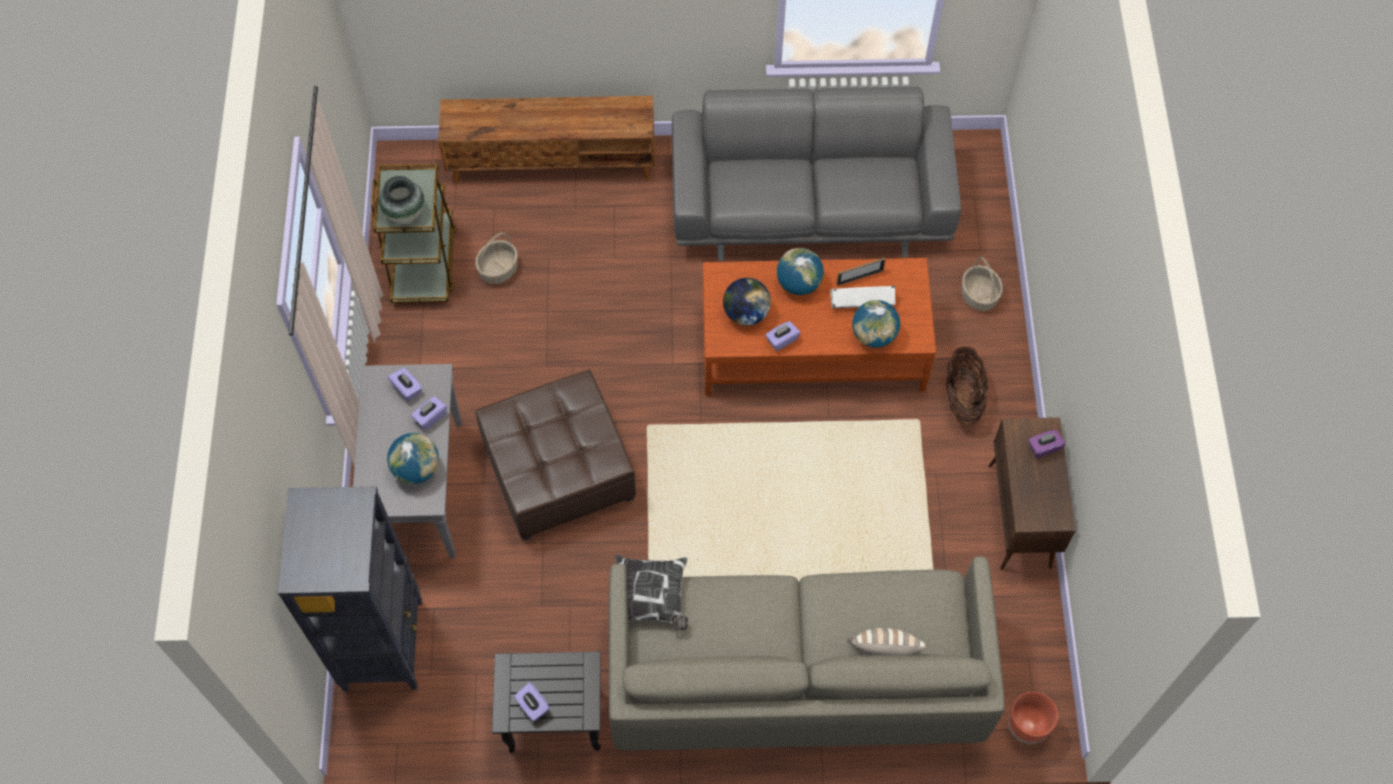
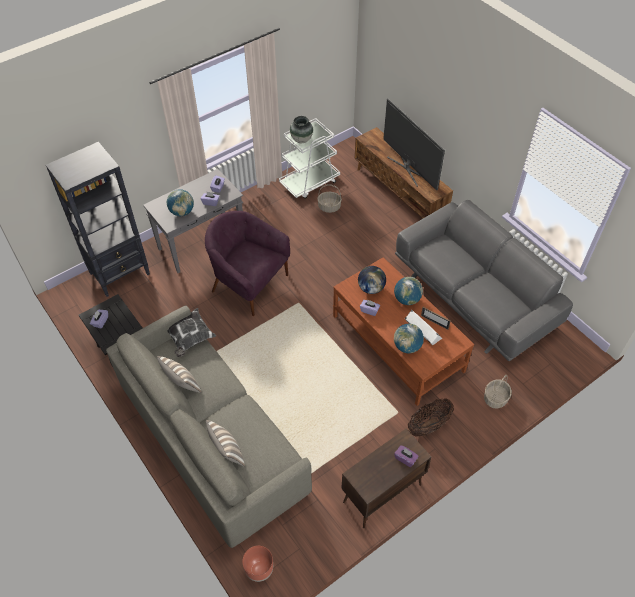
camera: 55 degrees right, 10 degrees down
(424, 262) = (310, 182): brown cart -> white cart
(558, 469) = (249, 283): brown ottoman -> purple armchair
(563, 118) = (408, 168): none -> television
(730, 652) = (182, 385): none -> pillow

